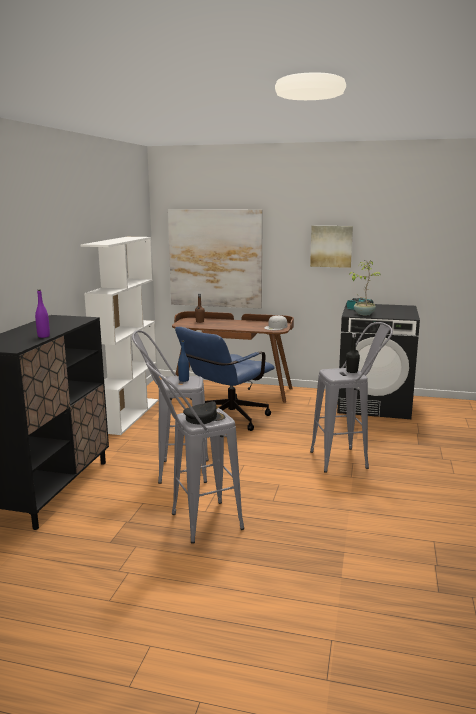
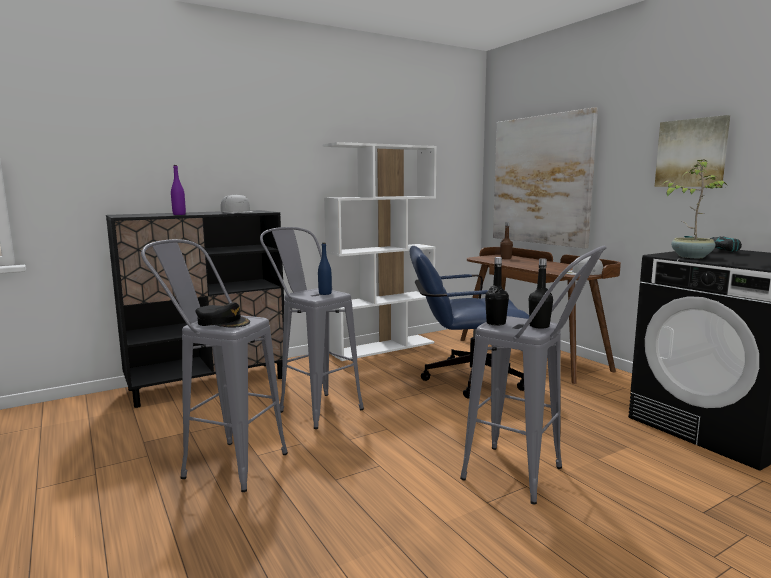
camera: 45 degrees right, 5 degrees down
(59, 322) = (237, 212): none -> white cap
(332, 375) = (496, 323): none -> black bottle

